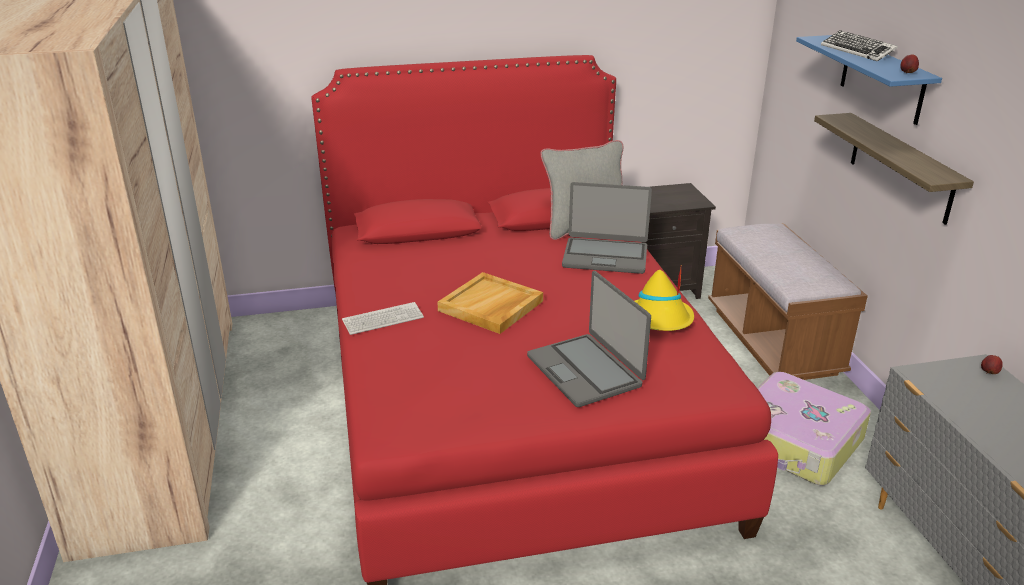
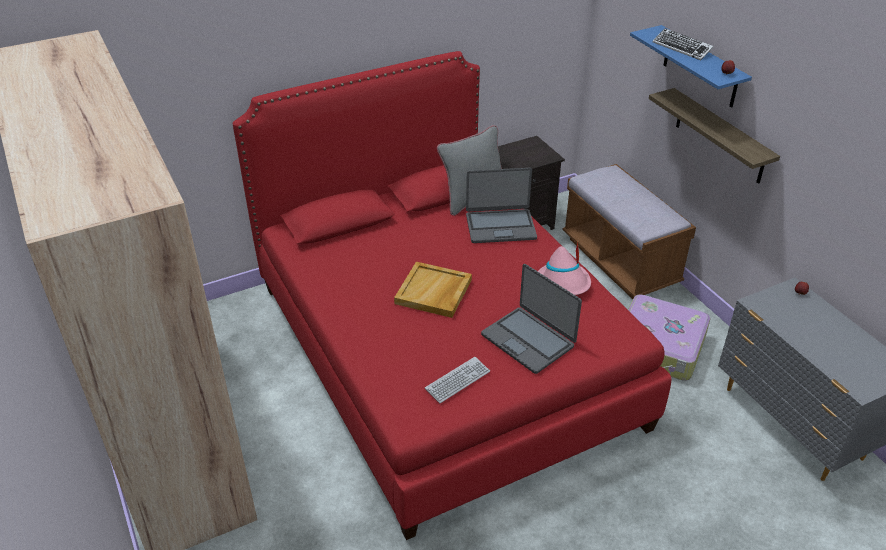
camera: 15 degrees left, 10 degrees up
(383, 320) = (354, 320): keyboard -> keyboard (457, 380)
(660, 319) = (564, 282): yellow hat -> pink hat

